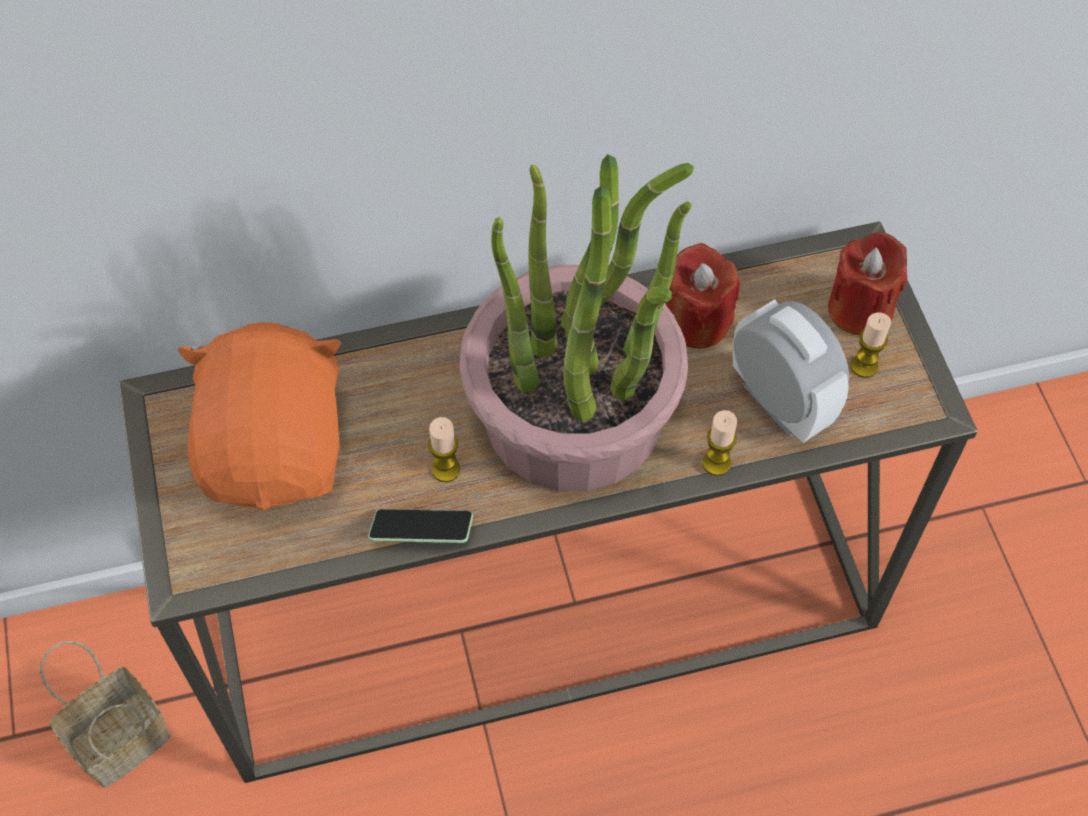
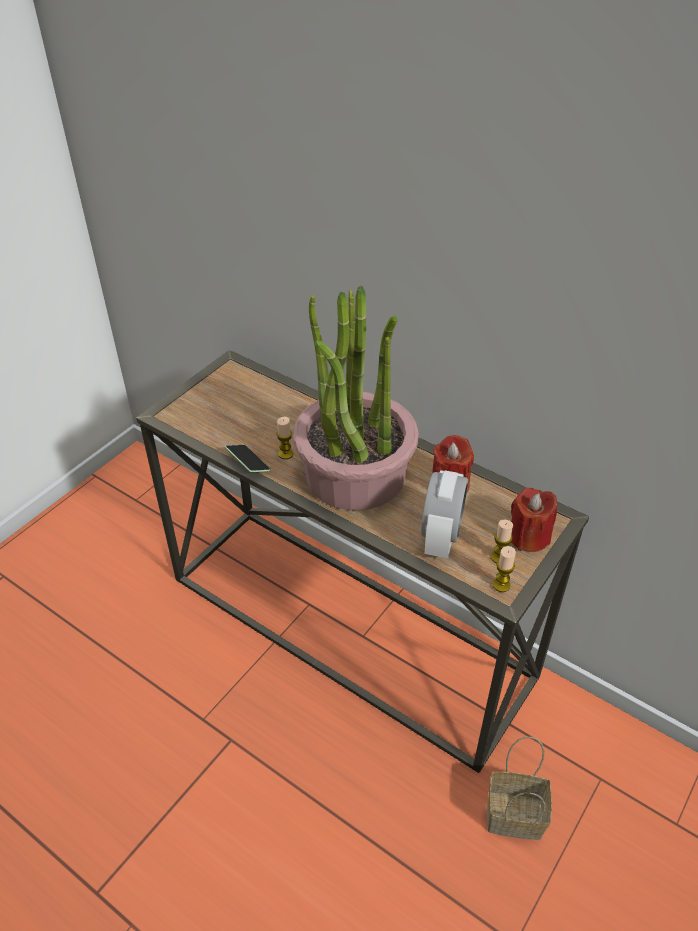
camera: 50 degrees right, 15 degrees down
(122, 736) = (162, 529): basket -> basket (516, 814)
(277, 449) = (244, 404): orange plush toy -> none
(716, 463) = (383, 534): candle -> candle (501, 585)

